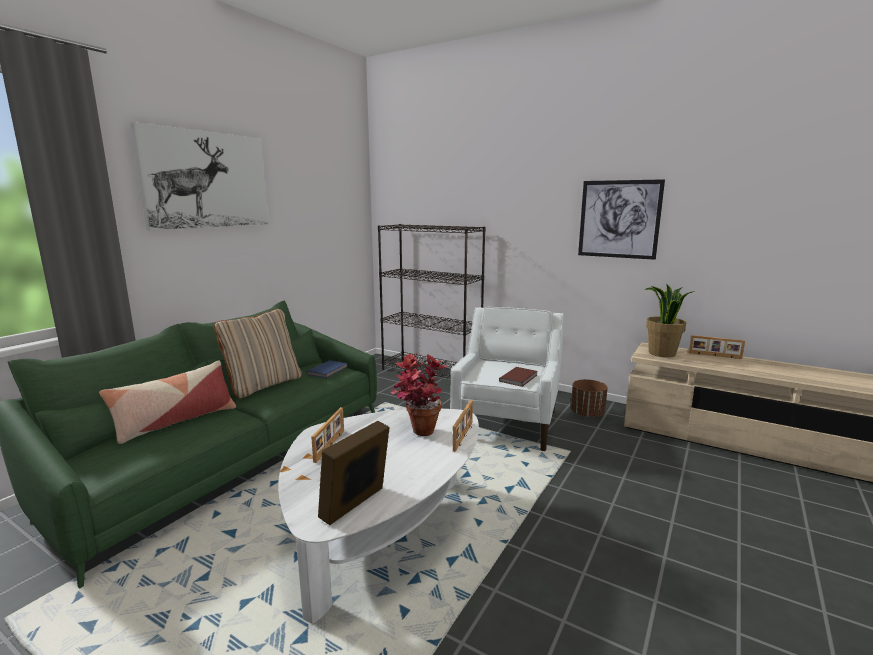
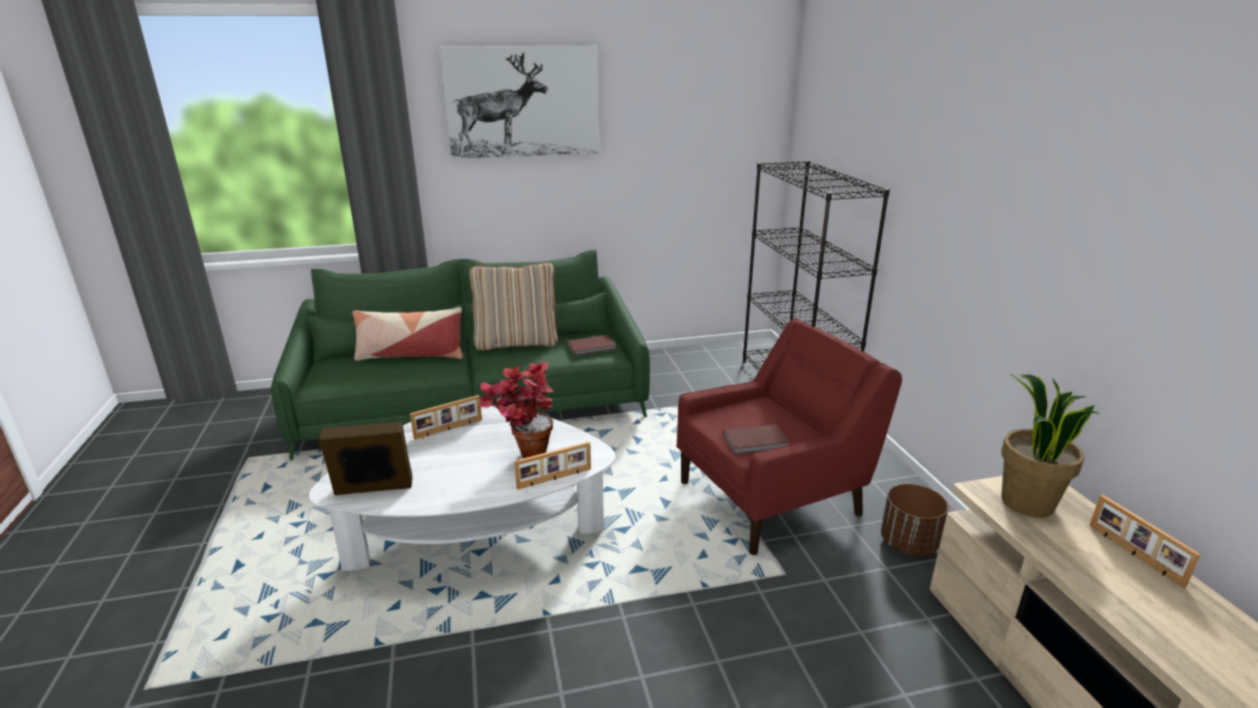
camera: 45 degrees right, 10 degrees up
(328, 370) = (592, 347): blue book -> brown book
(507, 423) = (772, 497): white armchair -> red armchair
(619, 219) = (1062, 225): picture -> none

